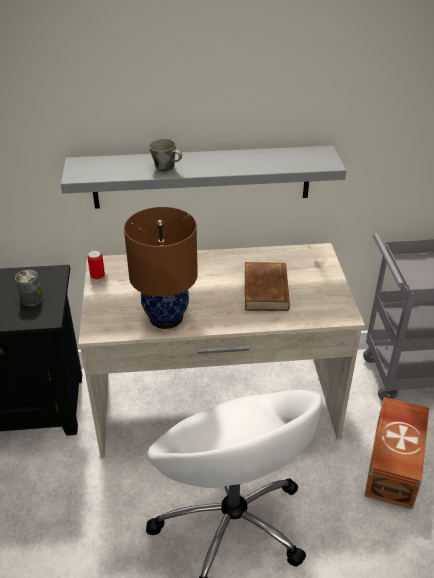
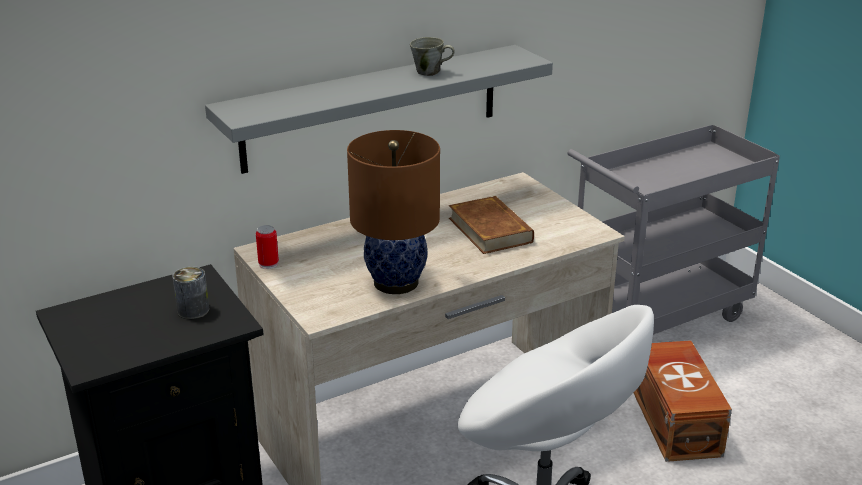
camera: 25 degrees left, 10 degrees down
(166, 167) = (347, 92): grey mug -> grey mug (430, 72)

